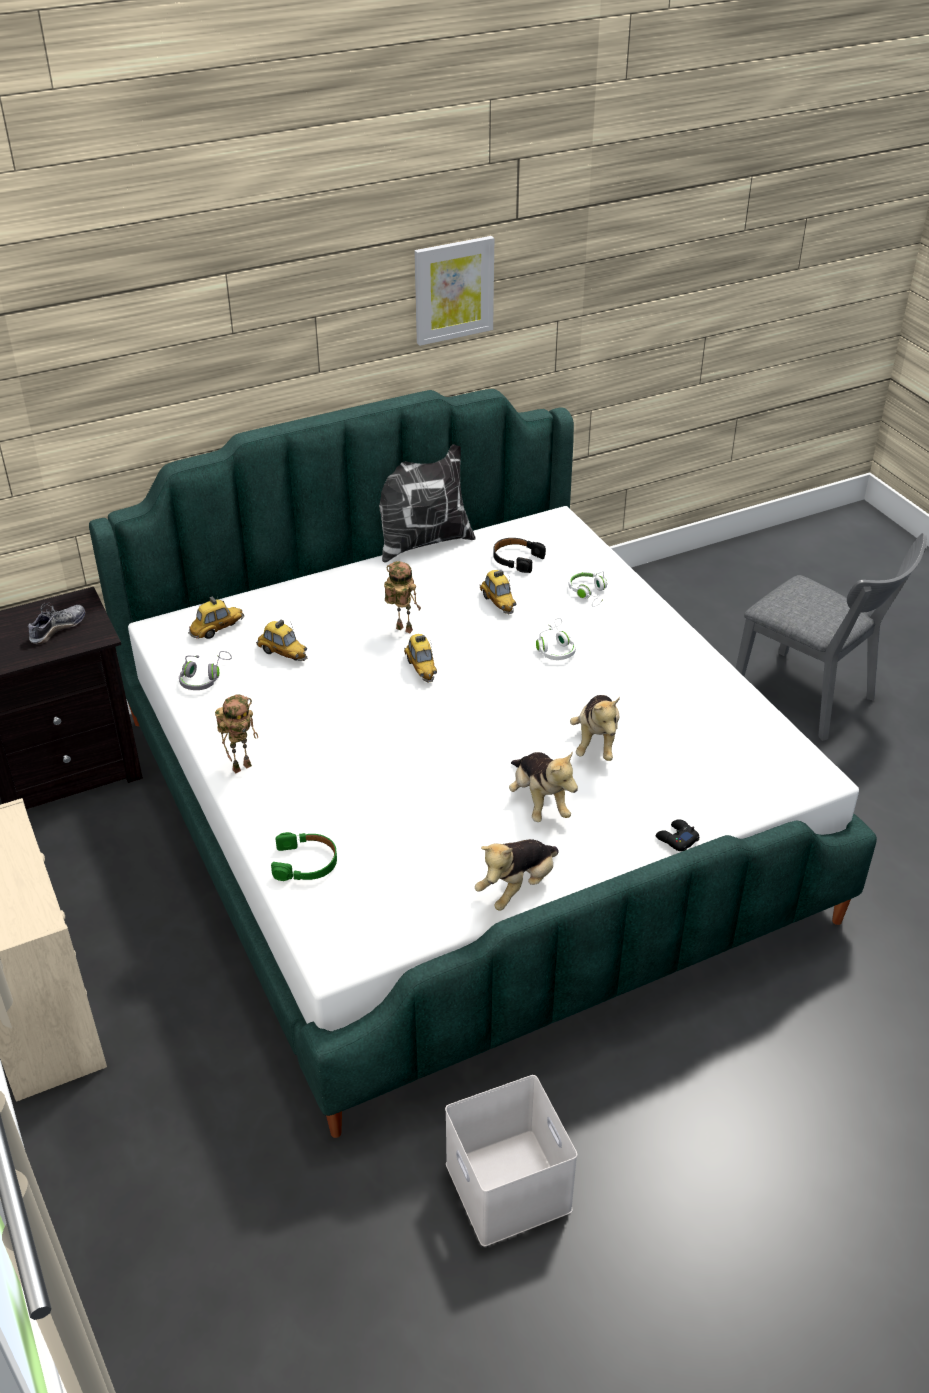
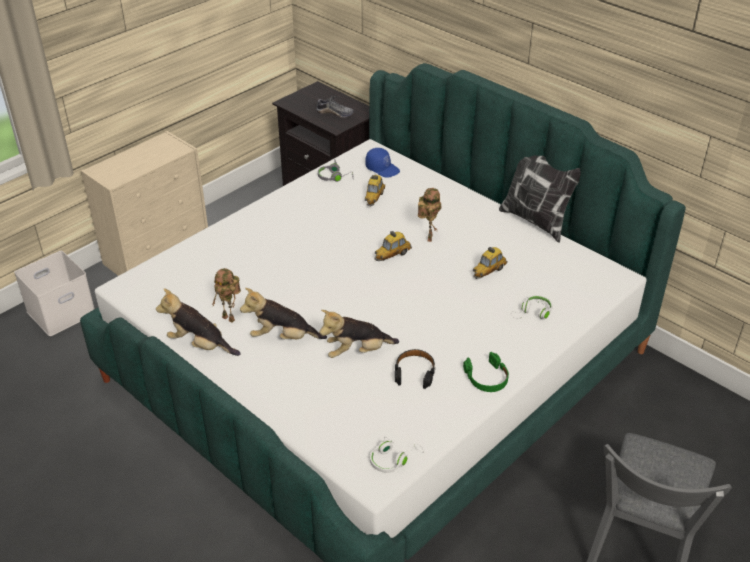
camera: 70 degrees right, 0 degrees up
(217, 629) = (382, 168): toy car -> blue cap
(242, 766) = (264, 212): toy robot -> toy robot (230, 318)
(305, 863) = (192, 257): green headphones -> green headphones (487, 378)
(453, 290) = (627, 58): picture -> none
(511, 1187) = (83, 464): white storage box -> white storage box (60, 313)
(516, 559) = (549, 268): black headphones -> black headphones (414, 372)
(539, 801) = (283, 337): plush toy -> plush toy turned 45 degrees clockwise
(555, 647) = (453, 310): white headphones -> white headphones (393, 459)
(676, 839) = (272, 411): black game controller -> none

